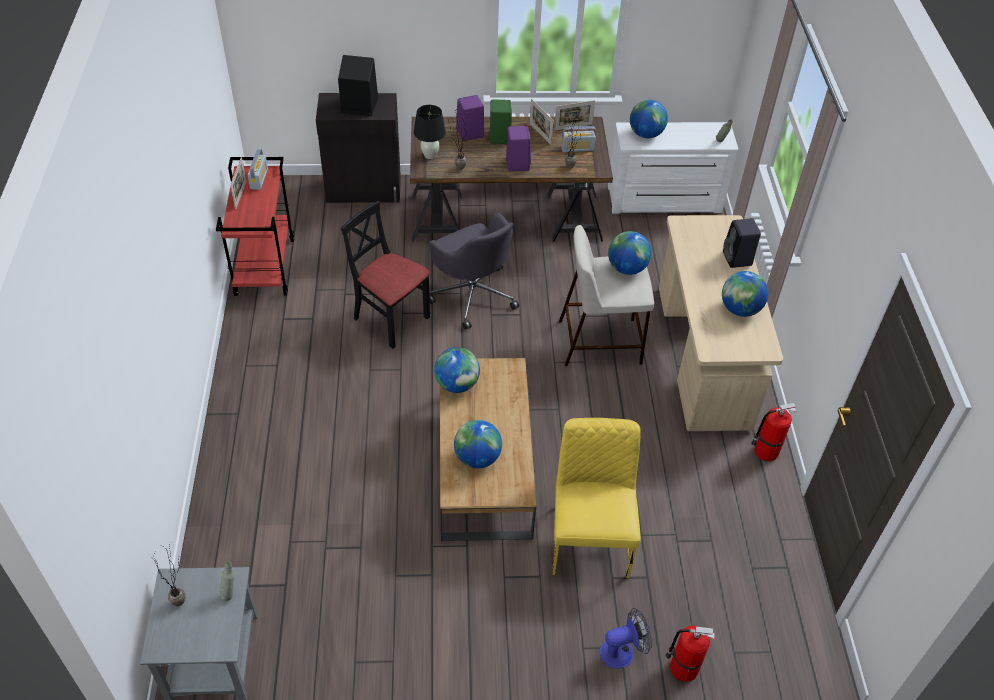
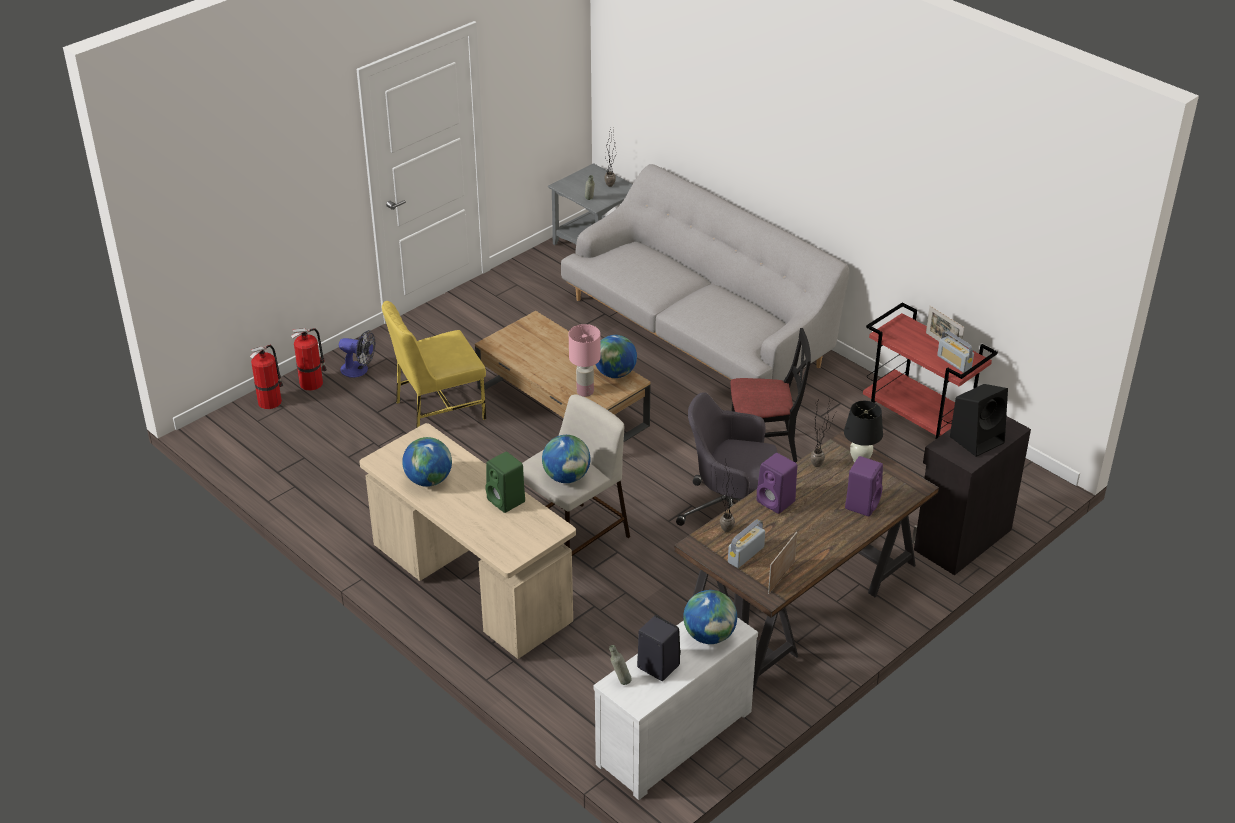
camera: 140 degrees right, 10 degrees down
(278, 462) = (698, 331): none -> grey sofa
(477, 458) = (544, 344): globe -> none
(499, 136) = (832, 519): green speaker -> green speaker (507, 501)
(501, 383) = (585, 392): none -> pink table lamp
(540, 134) = (800, 547): picture frame -> none
(589, 539) = (438, 409): yellow chair -> yellow chair turned 105 degrees clockwise
(623, 651) = (359, 370): fan -> fan turned 105 degrees counterclockwise
(737, 259) = (470, 524): black speaker -> black speaker (657, 666)
(765, 451) = (352, 539): fire extinguisher -> fire extinguisher (270, 401)

